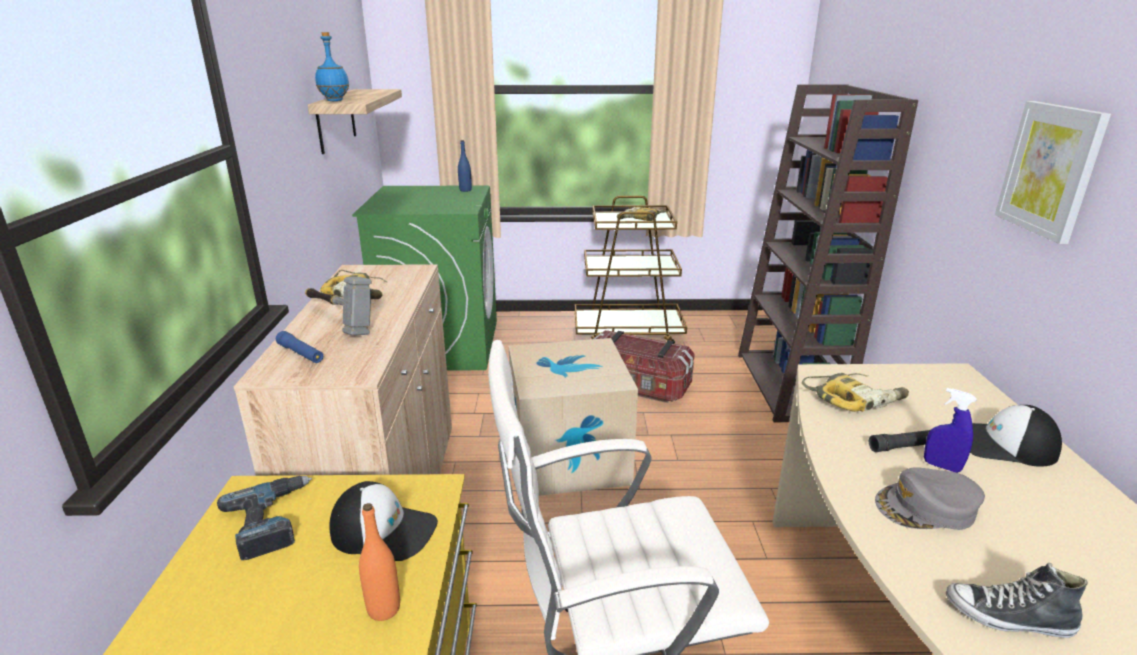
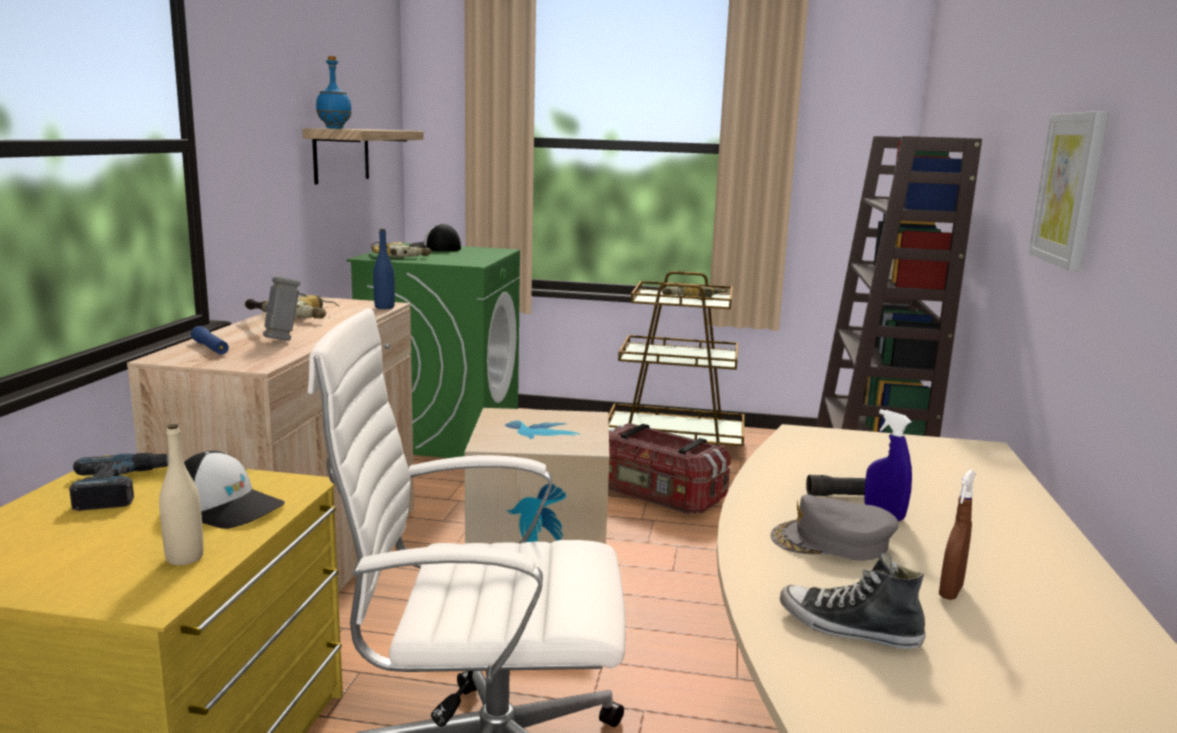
camera: 10 degrees right, 10 degrees down
(384, 609) = (184, 558): orange bottle -> beige bottle
(465, 190) = (488, 250): blue bottle -> blue bottle (384, 307)
(854, 398) = (826, 455): power drill -> power drill (400, 256)
(1002, 445) = (981, 507): cap -> cap (435, 248)
(1048, 554) = (950, 591): none -> brown spray bottle

